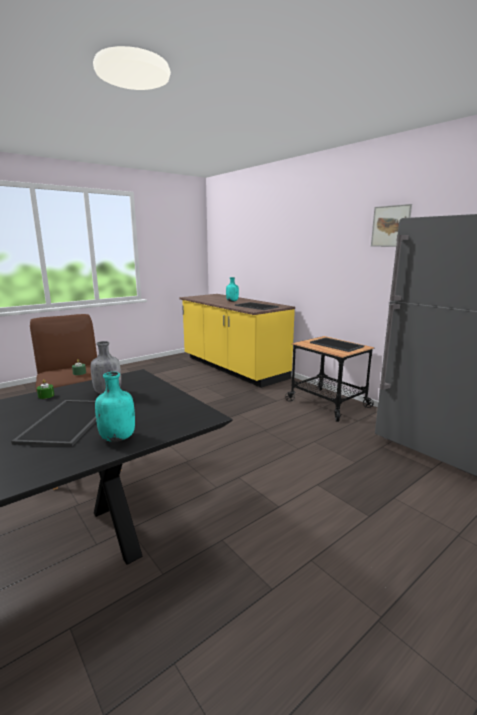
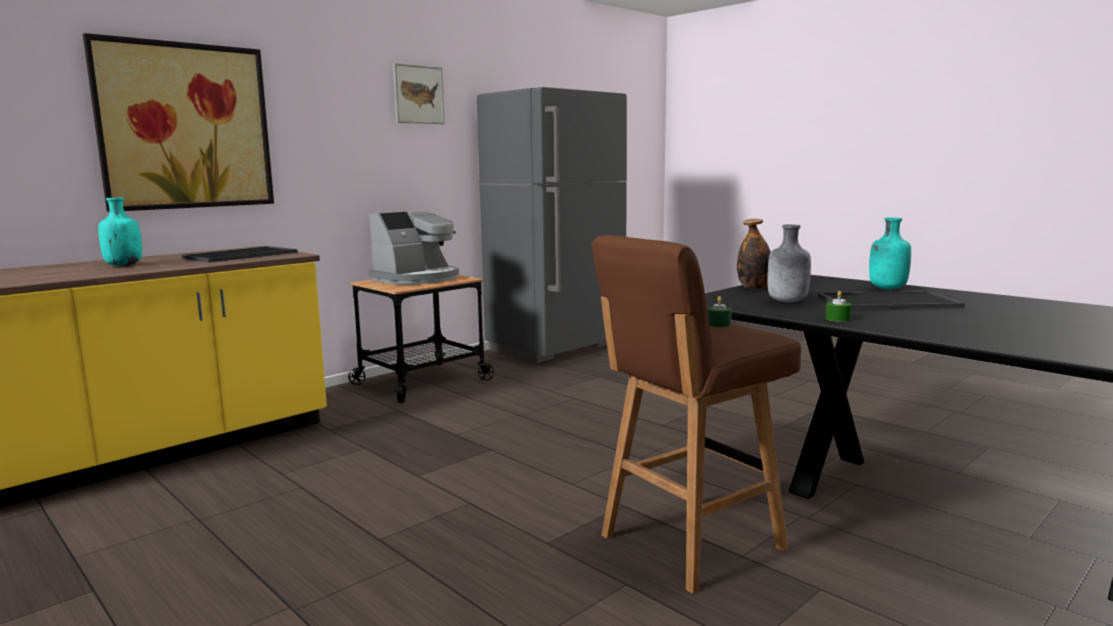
camera: 95 degrees left, 5 degrees down
(163, 391) = (754, 288): none -> bottle
(279, 250) = (185, 126): none -> picture
(337, 345) = (417, 279): tray -> coffee machine

